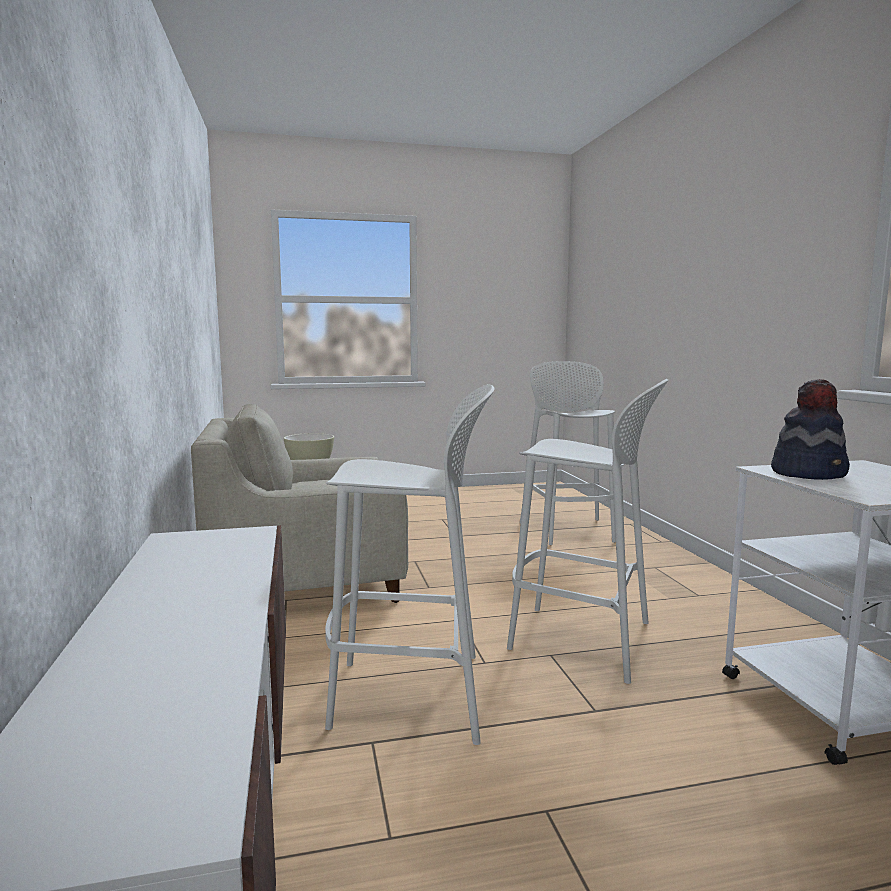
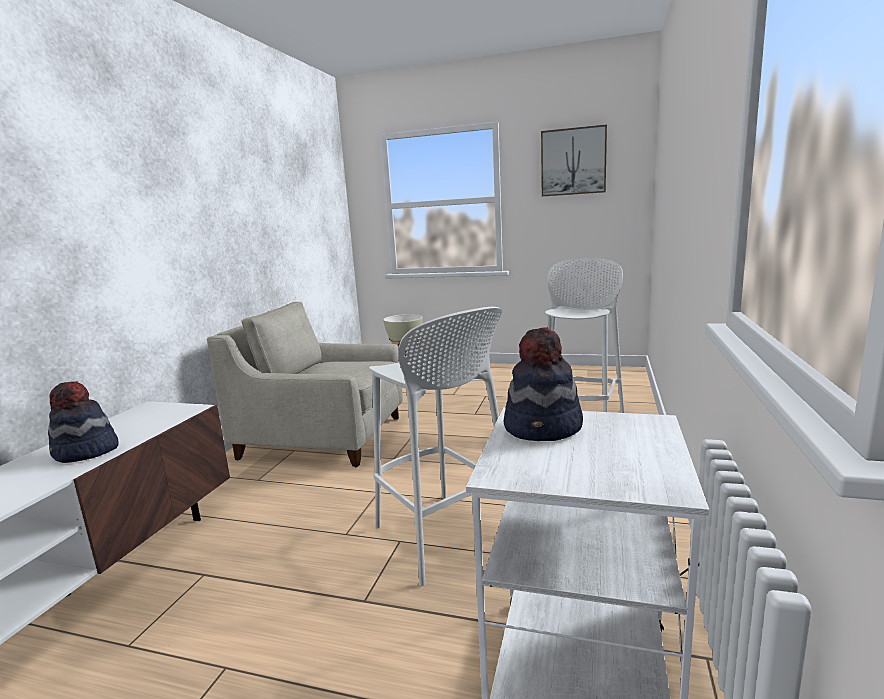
camera: 30 degrees right, 5 degrees up
(207, 589) = (86, 452): none -> hat
(413, 695) = (269, 546): white stool -> none
(493, 268) = (573, 161): none -> picture

